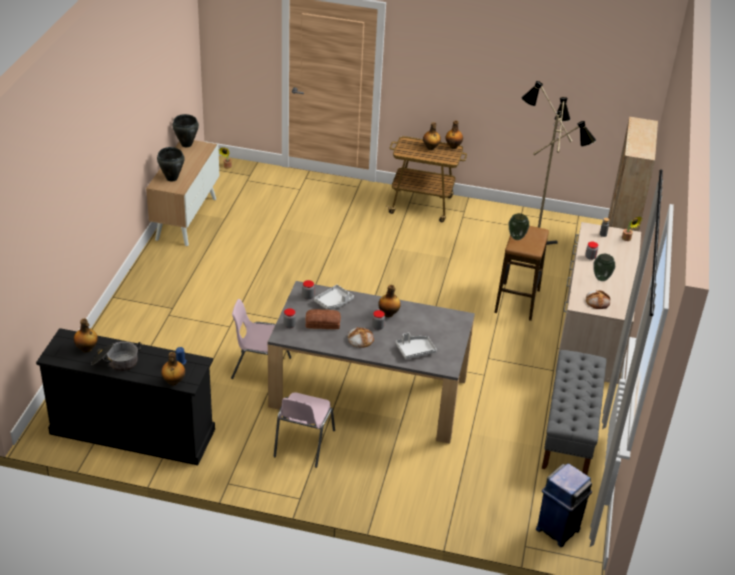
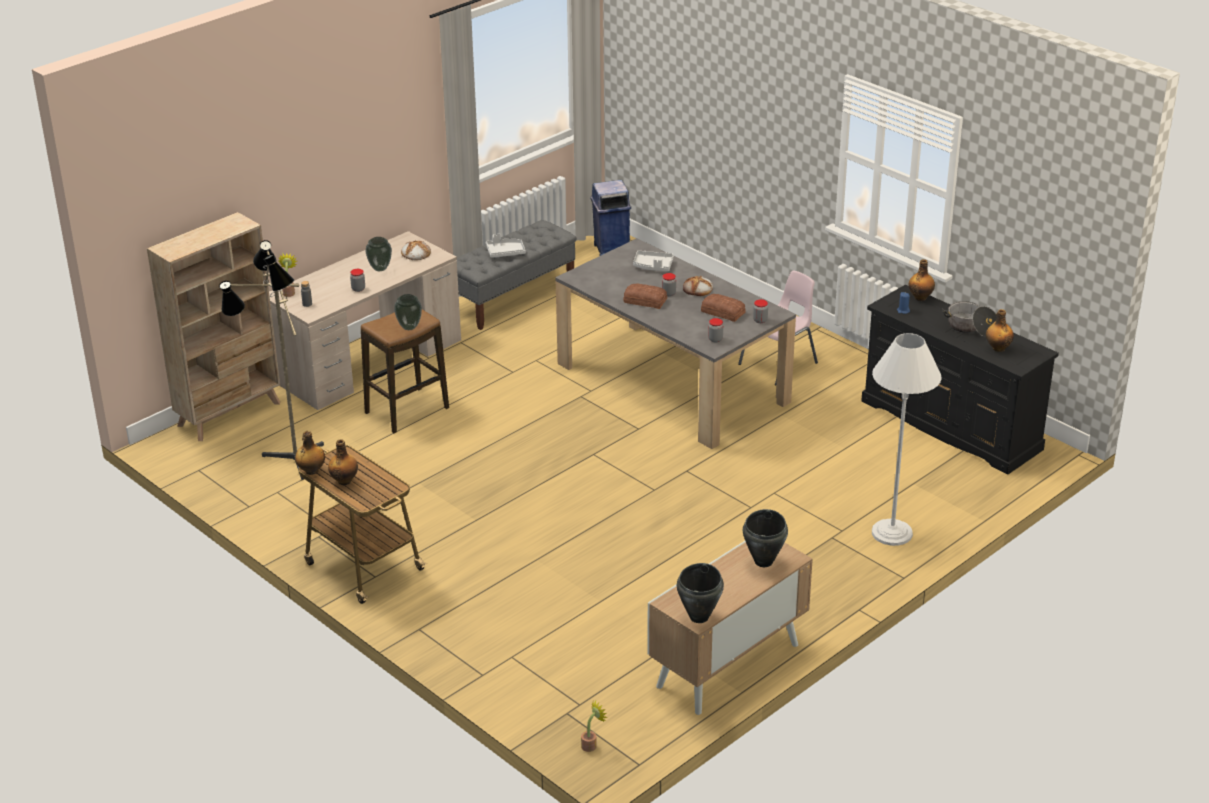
camera: 145 degrees left, 5 degrees down
(135, 324) = (891, 533): none -> white floor lamp
(260, 368) = (771, 439): pink chair -> none
(334, 302) = (692, 326): grey tray -> grey tray (505, 252)
(388, 314) = (645, 300): bottle -> bread

